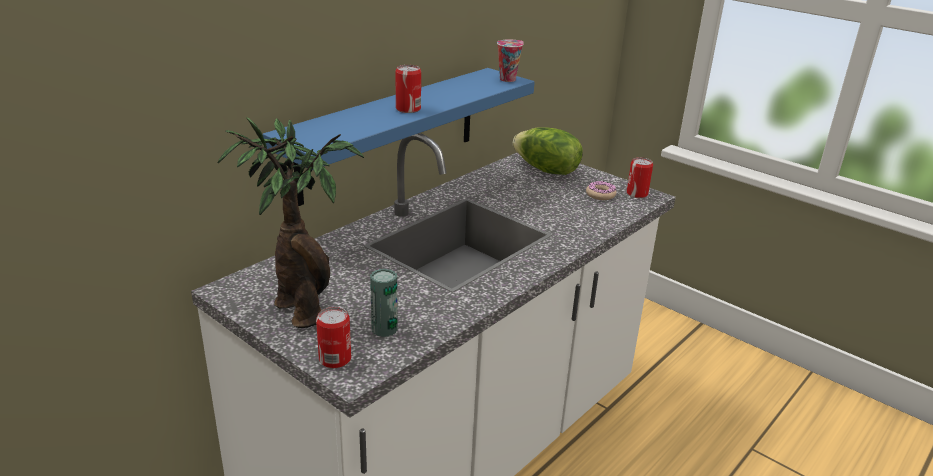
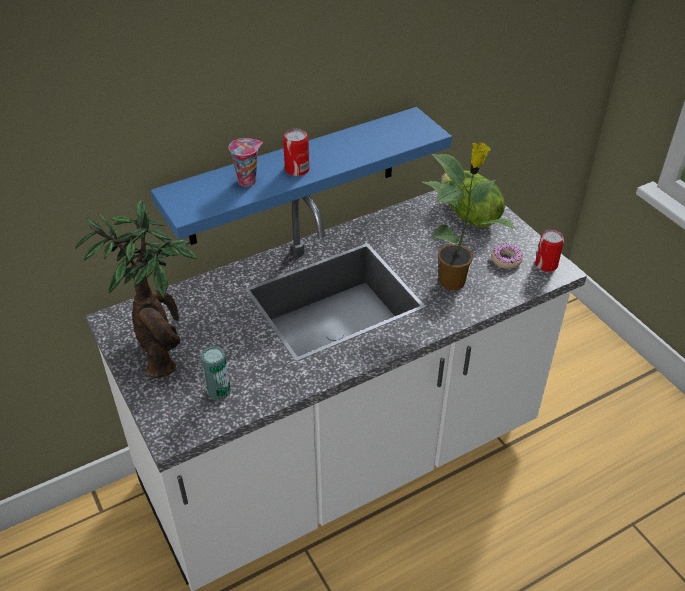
camera: 20 degrees right, 15 degrees up
(335, 359) = (165, 415): can -> none
(508, 79) = (425, 130): cup -> cup (248, 180)
(565, 214) = (454, 281): none -> potted plant

